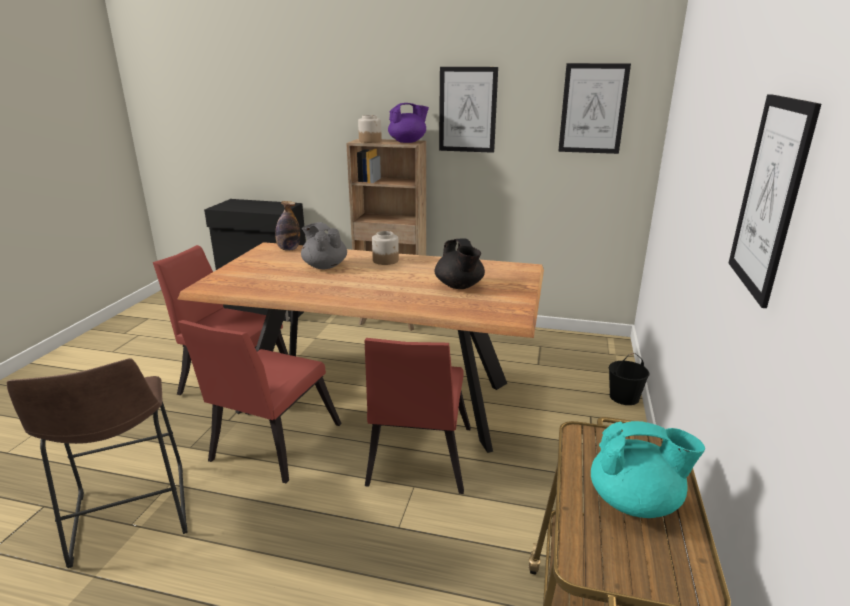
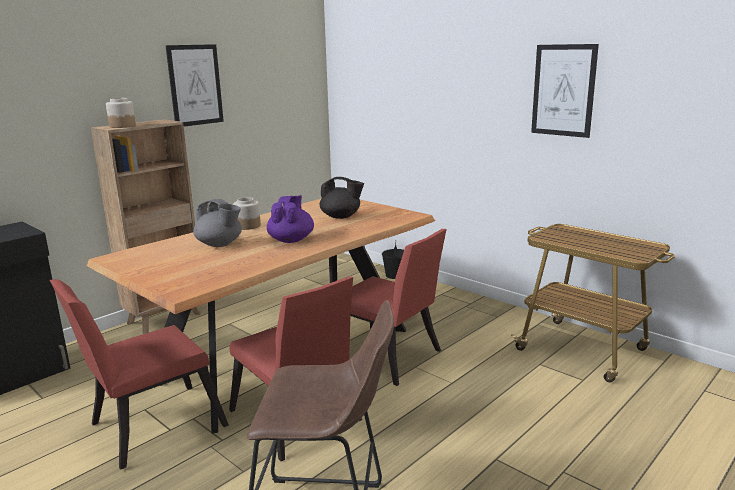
camera: 60 degrees left, 5 degrees down
(289, 249) = (140, 251): bottle -> none
(324, 266) = (220, 244): grey teapot -> grey teapot turned 135 degrees counterclockwise
(408, 142) = (159, 121): purple teapot -> purple teapot (291, 240)
(593, 109) = (285, 76): picture -> none
(635, 502) = (599, 241): turquoise teapot -> none

